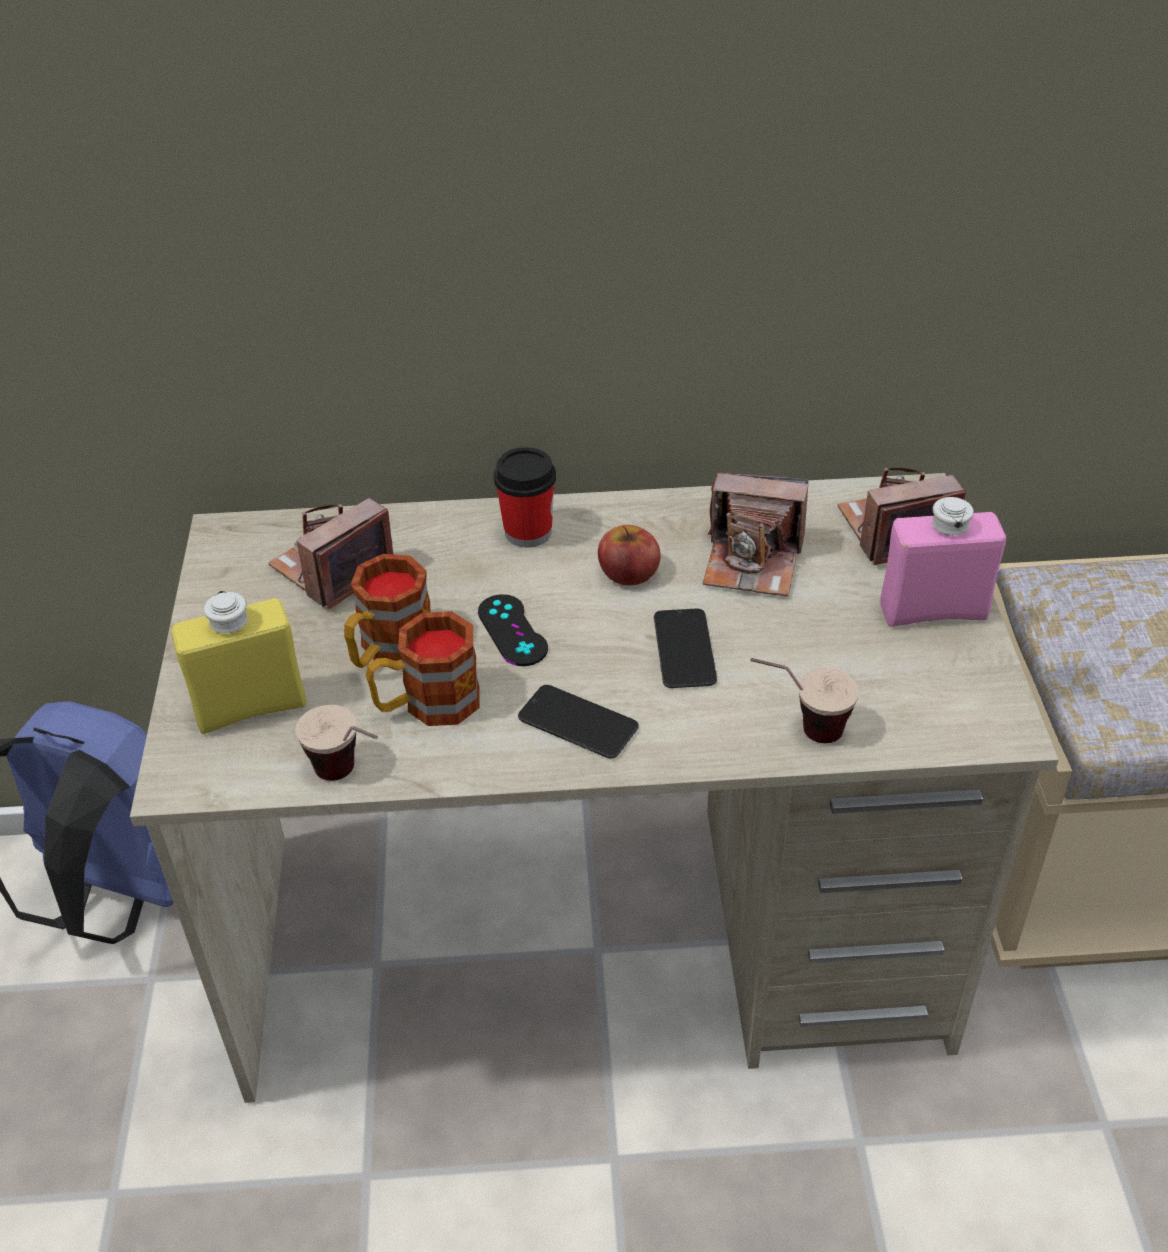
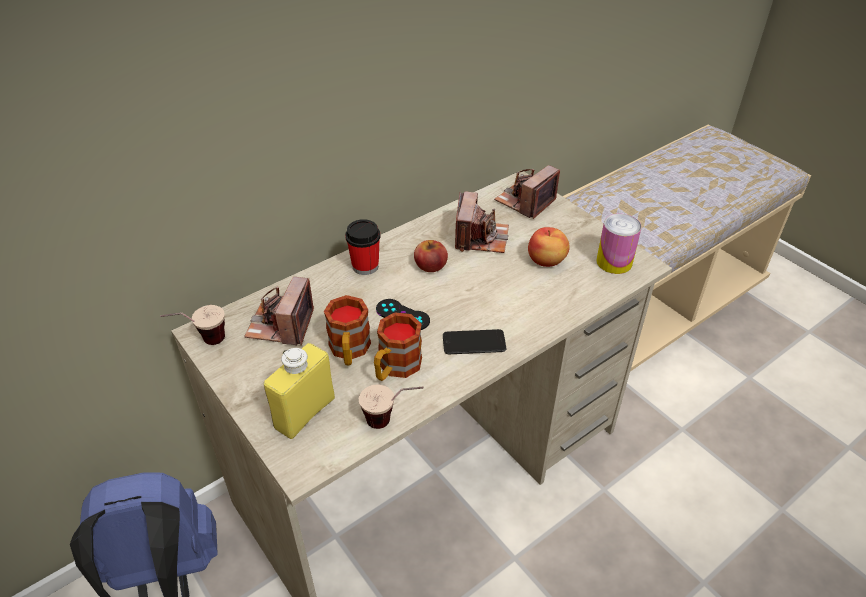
camera: 35 degrees left, 0 degrees up
(684, 649) = (488, 289): phone -> none
(753, 561) = (480, 238): camera -> camera turned 60 degrees counterclockwise
(798, 729) = (568, 301): cup -> cup (201, 342)
(829, 647) = (546, 261): none -> apple
(933, 611) = (572, 229): pink bottle -> none
(952, 700) = (614, 262): none -> can

